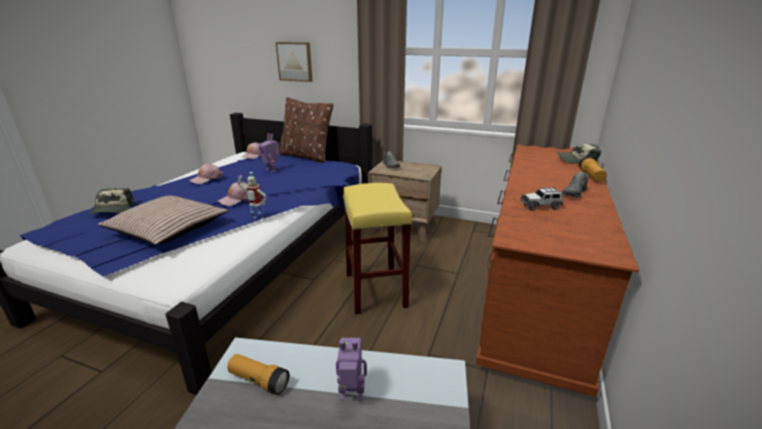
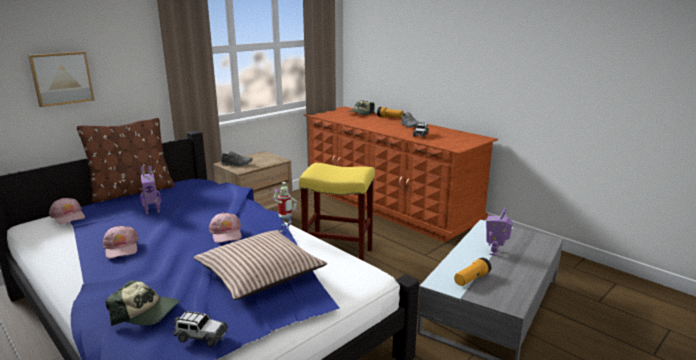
camera: 65 degrees left, 5 degrees down
(72, 233) = (201, 336): none -> toy car

